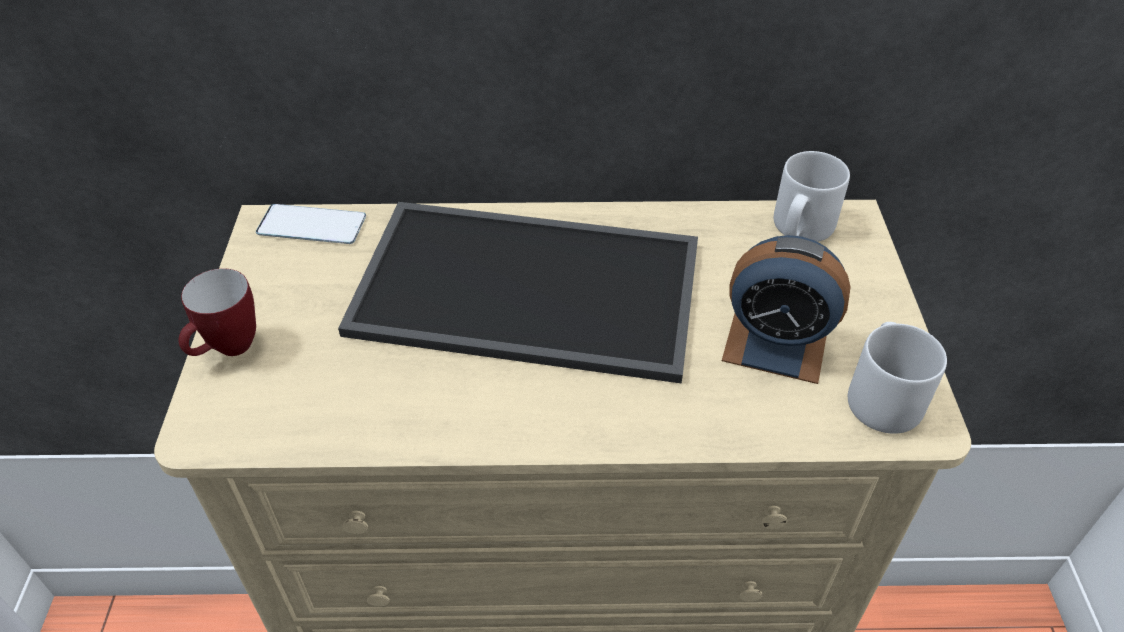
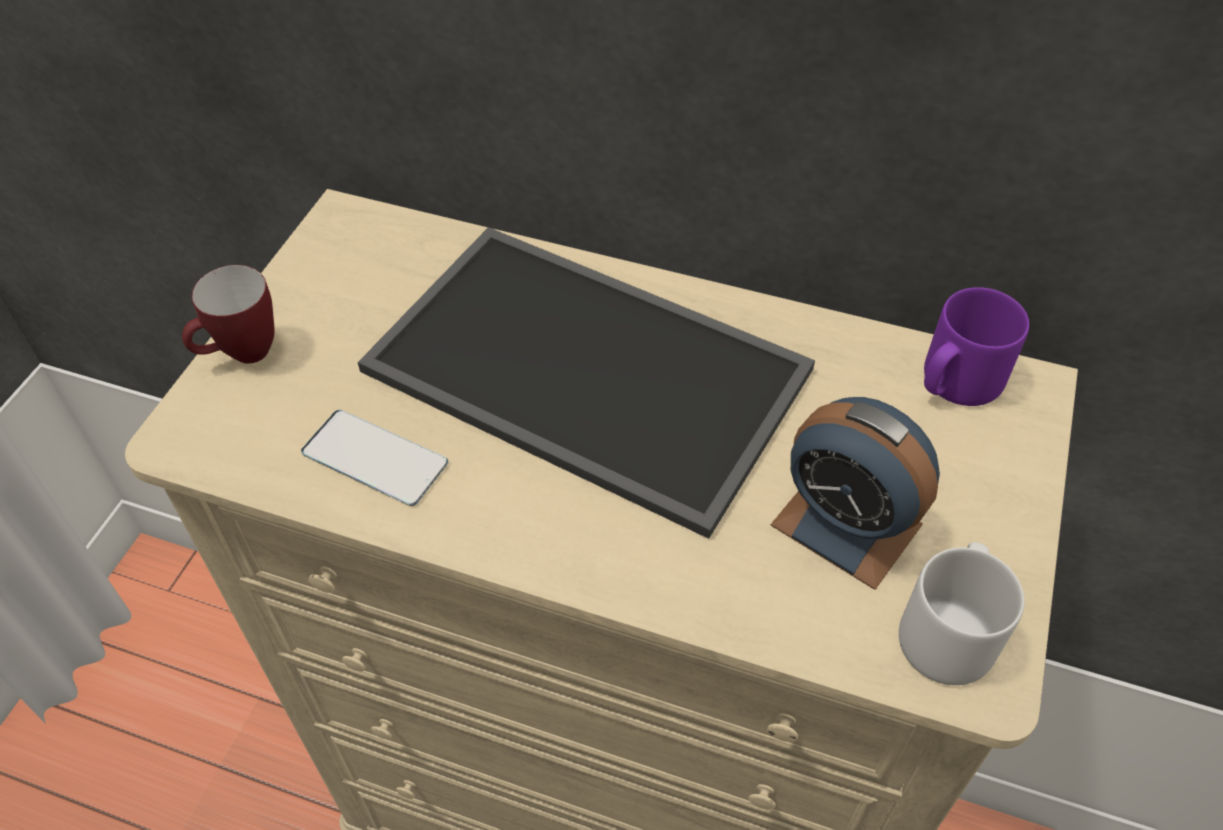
camera: 20 degrees right, 5 degrees up
(311, 225) = (388, 231): phone -> phone (374, 458)
(800, 228) = (955, 382): grey mug -> purple mug

